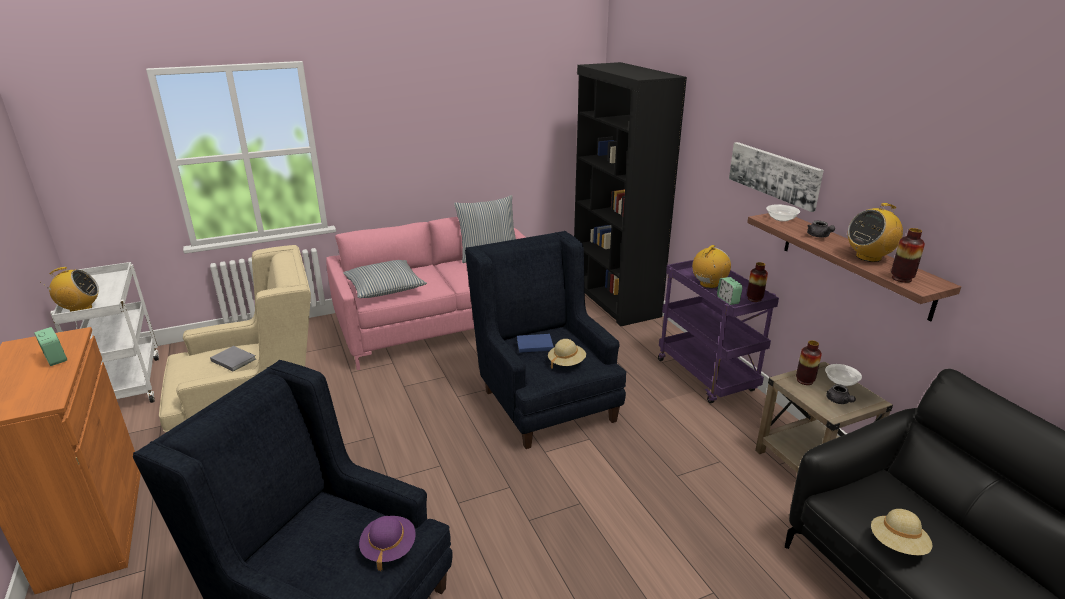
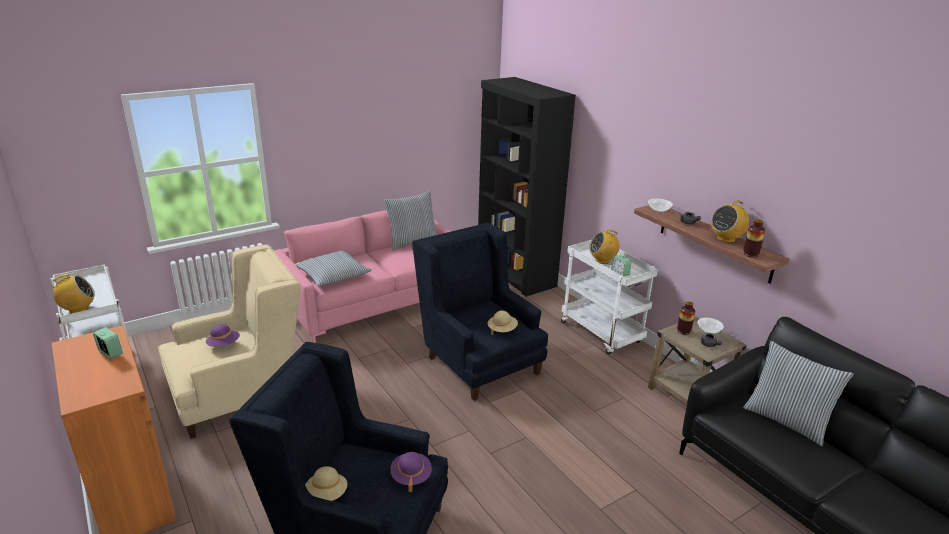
camera: 10 degrees left, 0 degrees up
(233, 359) = (224, 345): grey book -> purple hat
(533, 344) = (472, 316): blue book -> none
(707, 376) = (602, 333): purple cart -> white cart
(708, 284) = (602, 260): radio -> radio turned 135 degrees counterclockwise
(754, 299) = (639, 271): vase -> none
(774, 174) = (651, 175): picture -> none
(897, 545) = (759, 440): beige hat -> beige hat (326, 495)
(943, 519) = (786, 420): none -> pillow

